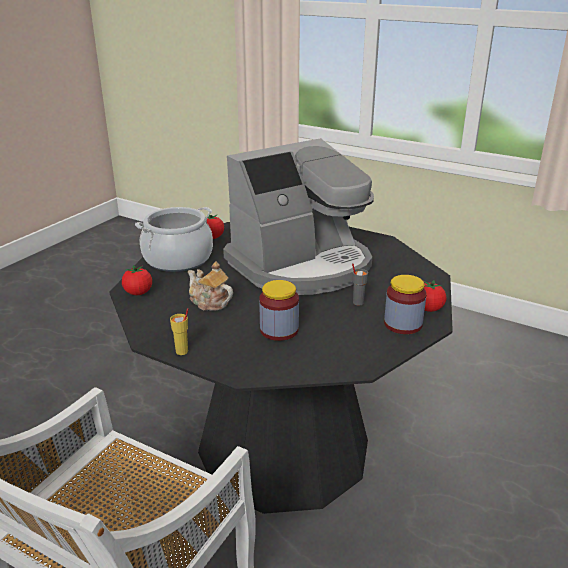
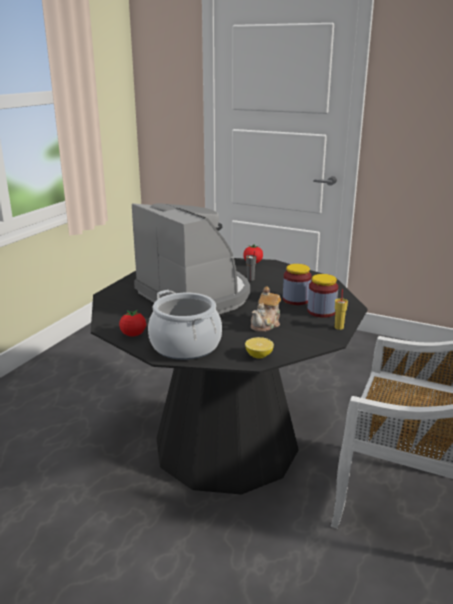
camera: 95 degrees left, 5 degrees down
(138, 293) = (259, 355): tomato -> lemon
(403, 324) = (274, 269): jar -> jar (321, 311)

